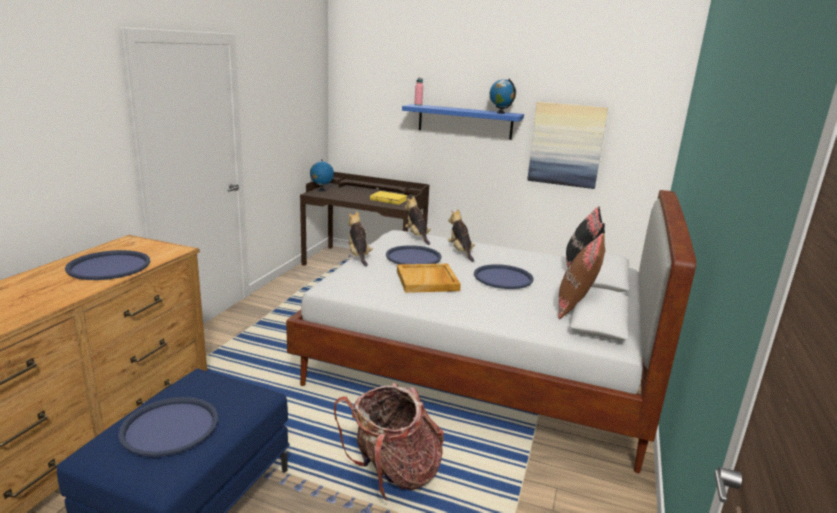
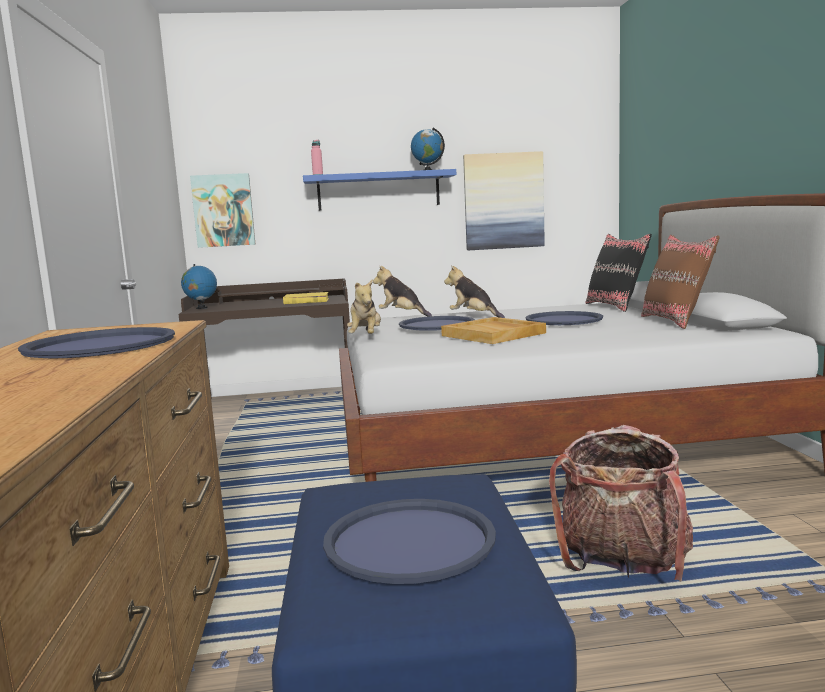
camera: 25 degrees left, 10 degrees down
(354, 120) = (223, 210): none -> picture
(358, 256) = (366, 337): plush toy -> plush toy turned 135 degrees counterclockwise

